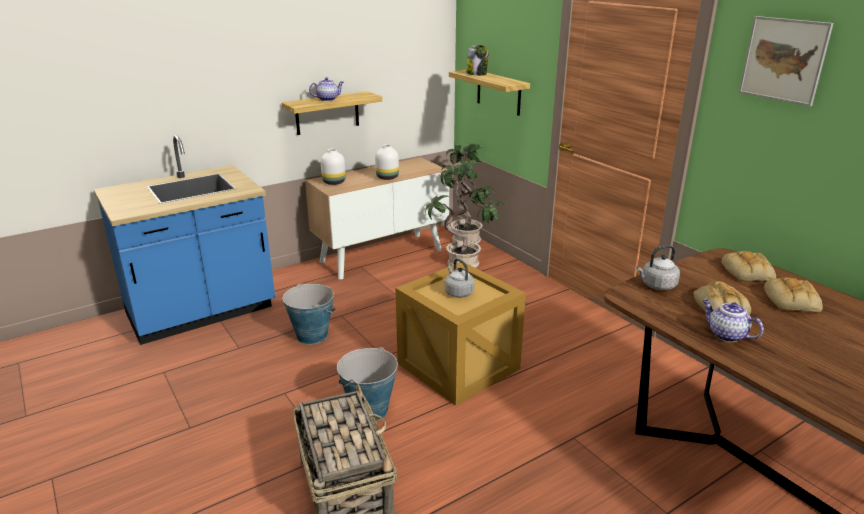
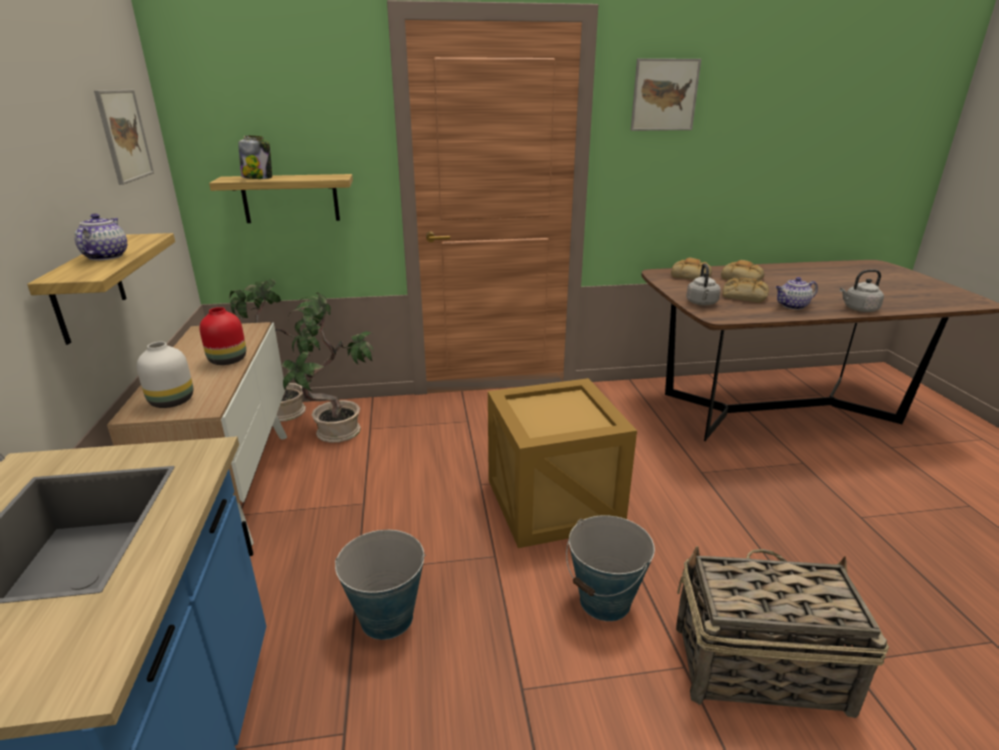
camera: 65 degrees left, 0 degrees up
(387, 177) = (226, 360): white vase -> red vase
(403, 37) = (124, 135): none -> picture
(458, 292) = (554, 414): grey kettle -> grey kettle (858, 309)

